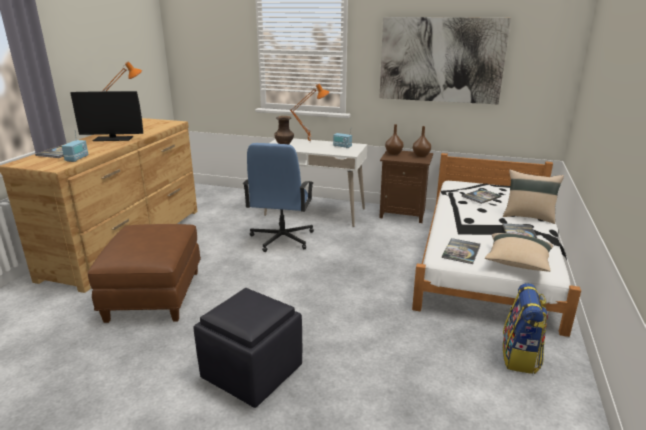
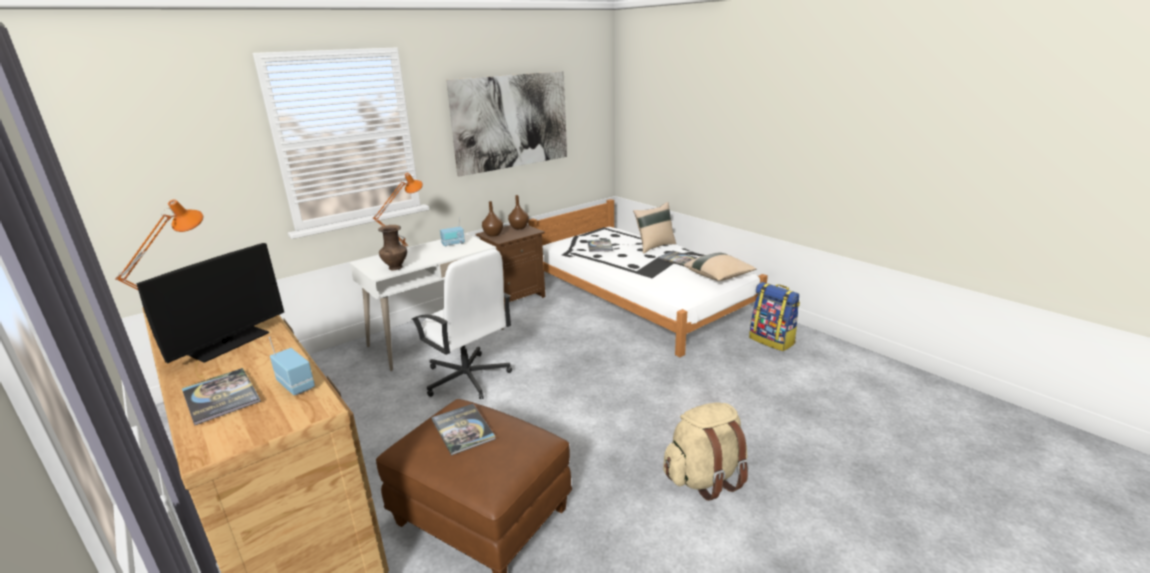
camera: 55 degrees left, 0 degrees up
(251, 372) = (705, 478): black ottoman -> beige backpack
(281, 239) = (467, 378): blue office chair -> white office chair
(461, 251) = (682, 287): book -> book (463, 429)

